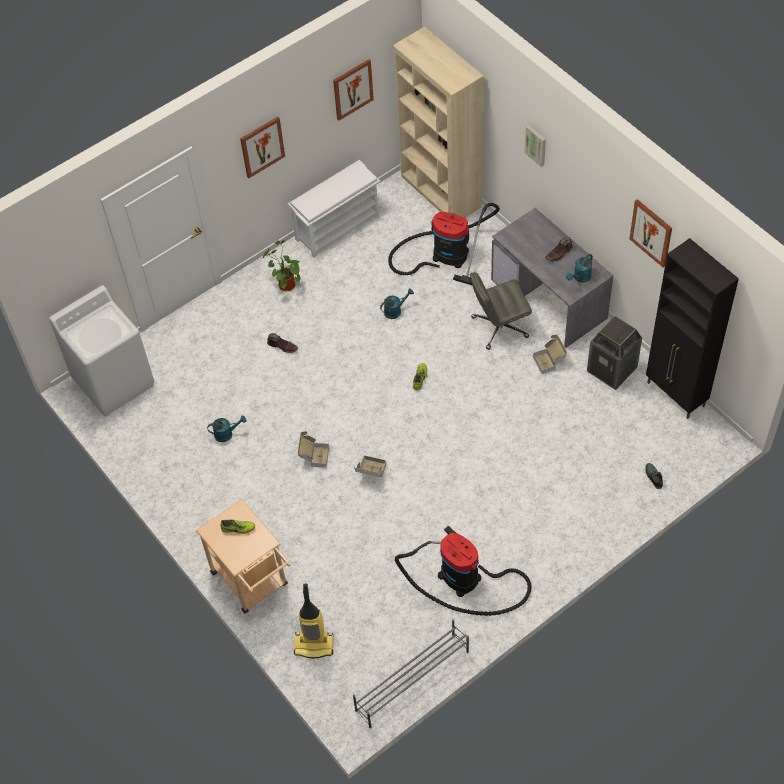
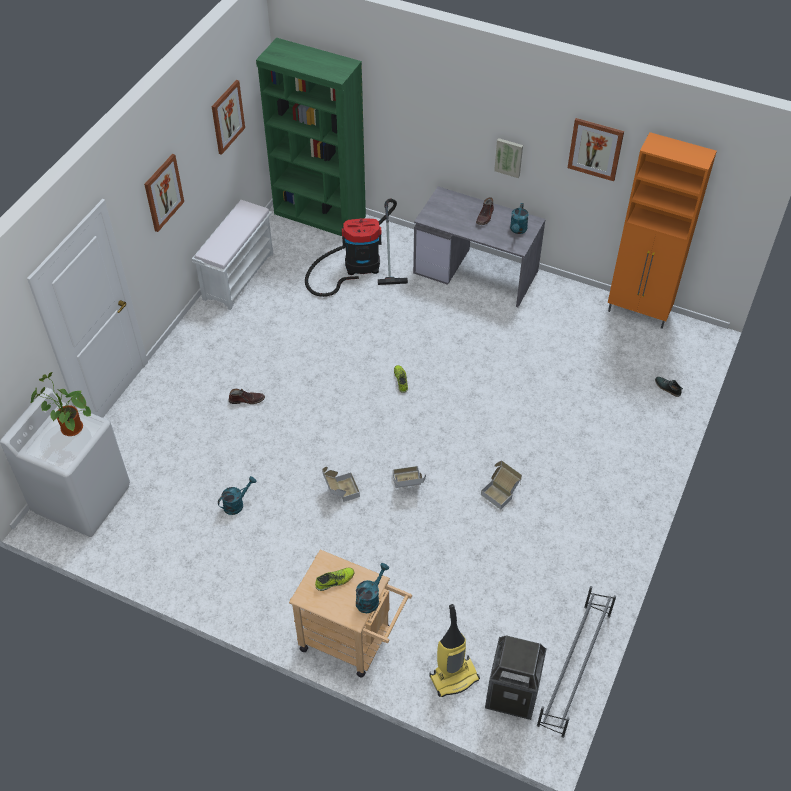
camera: 30 degrees left, 5 degrees down
(285, 285) = (216, 343): potted plant -> potted plant (69, 428)
(395, 310) = (340, 329): turquoise watering can -> turquoise watering can (370, 598)
(440, 192) = (320, 216): beige bookcase -> green bookcase
(464, 579) = (560, 548): vacuum cleaner -> none
(499, 327) = (446, 311): grey office chair -> none
(536, 145) = (435, 114): picture -> picture (509, 157)
(549, 361) = (511, 323): cardboard box -> cardboard box (500, 492)
(612, 370) = (570, 311): trash can -> trash can (512, 693)
(676, 395) = (639, 312): black cabinet -> orange cabinet

